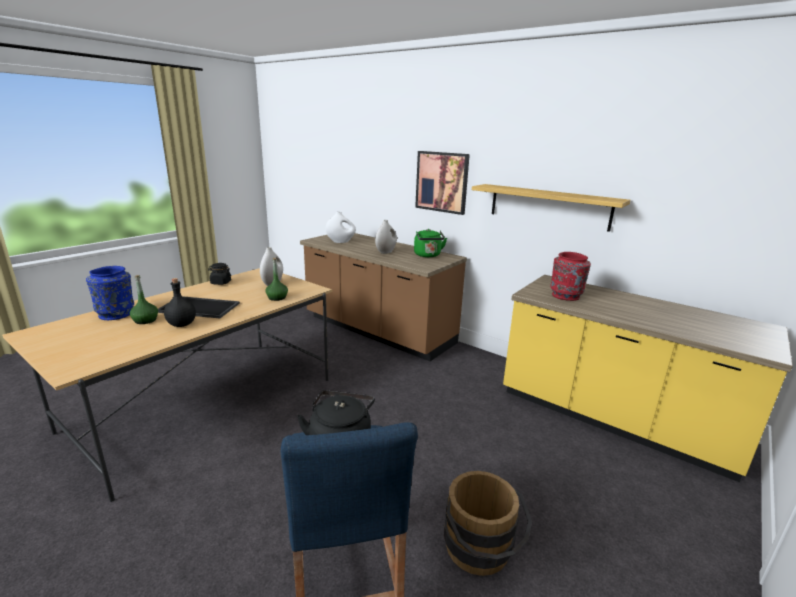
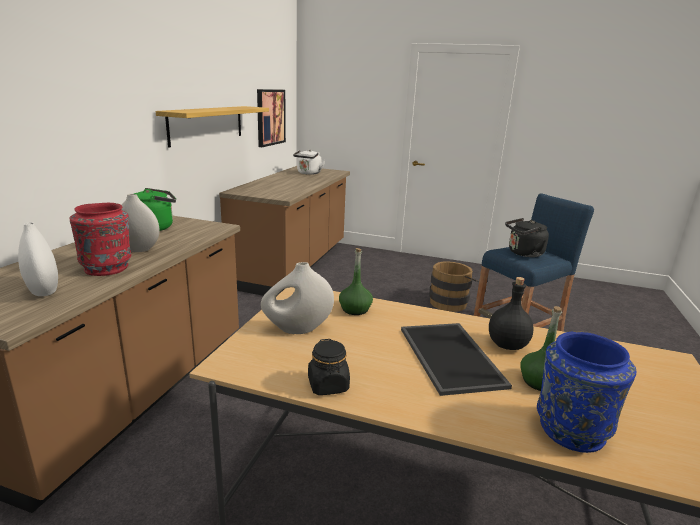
camera: 110 degrees left, 0 degrees up
(442, 182) = (104, 118): picture -> picture (270, 117)
(566, 296) = (281, 190): red vase -> red vase (108, 268)
(613, 418) = (293, 265): yellow counter -> brown counter
(710, 325) = (308, 173): none -> white kettle

